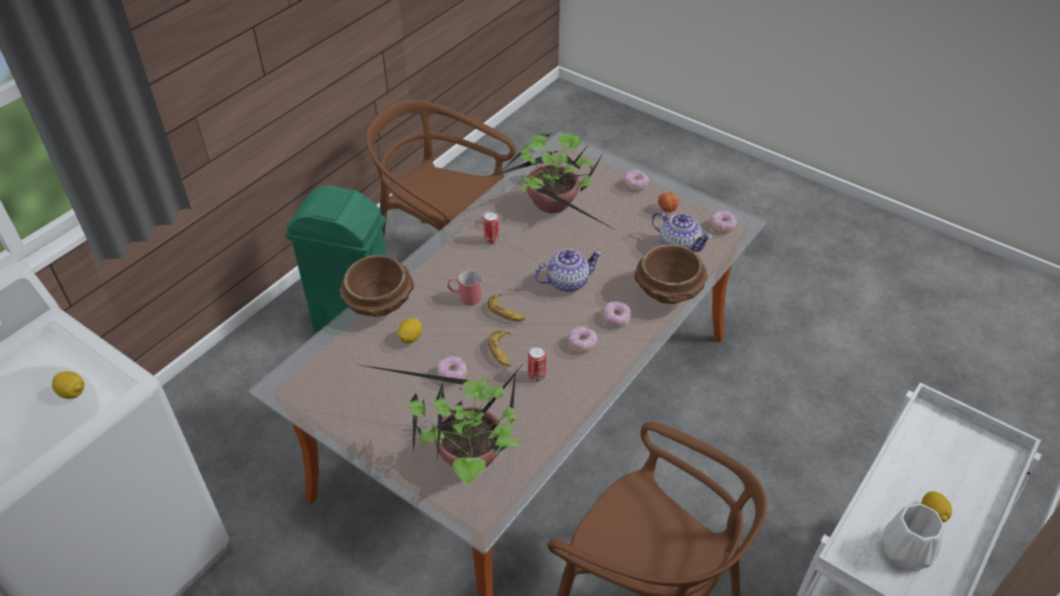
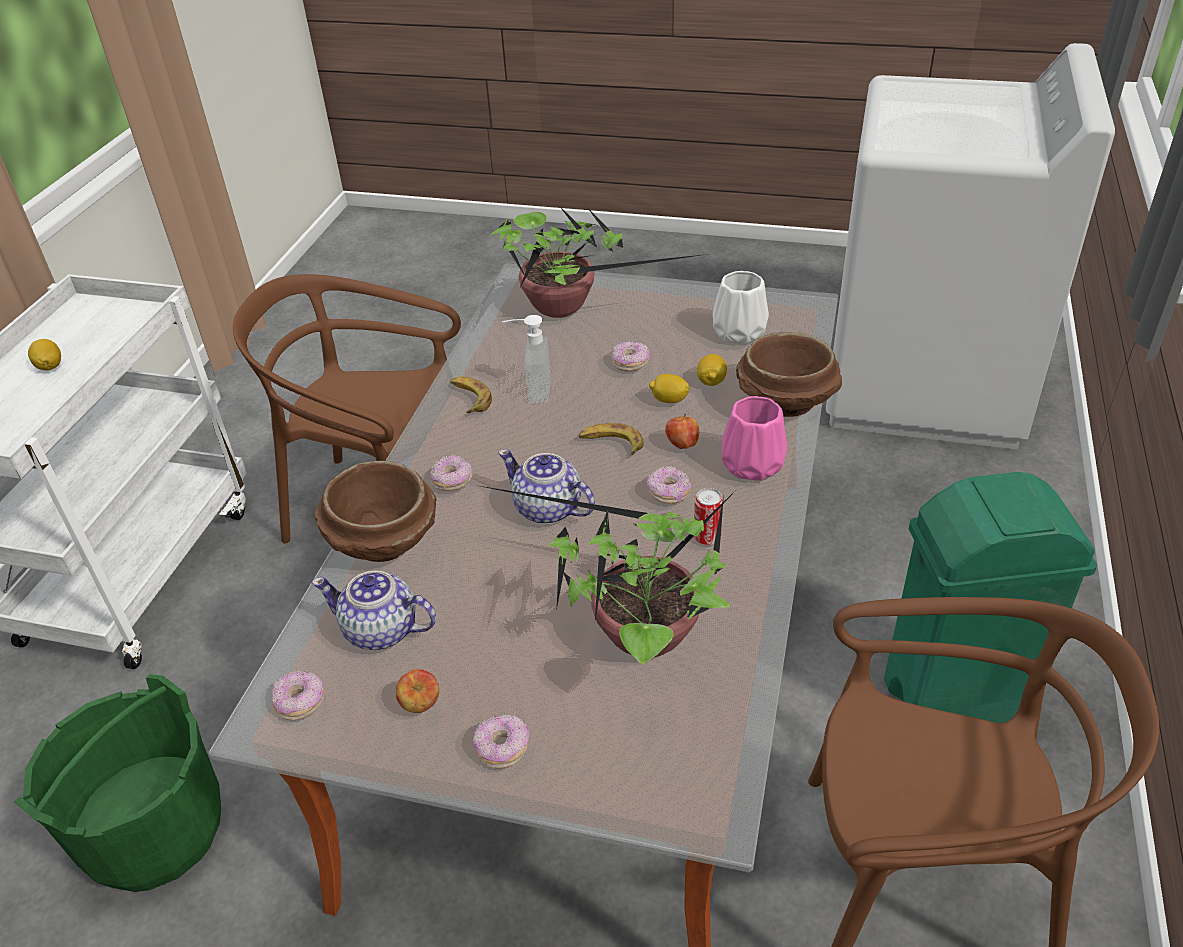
camera: 160 degrees right, 5 degrees down
(72, 393) = (918, 131): lemon -> lemon (669, 400)
(436, 270) = (752, 466): none -> pink vase
(465, 297) = (682, 445): red mug -> apple
(502, 351) = (587, 400): banana -> banana (469, 398)
(536, 375) = (529, 390): can -> soap dispenser
(567, 282) = (548, 509): teapot -> teapot turned 75 degrees clockwise
(582, 343) = (488, 438): donut -> donut (669, 493)
(818, 405) = (154, 830): none -> green bucket
(906, 550) = (90, 334): white vase -> white vase (739, 333)

